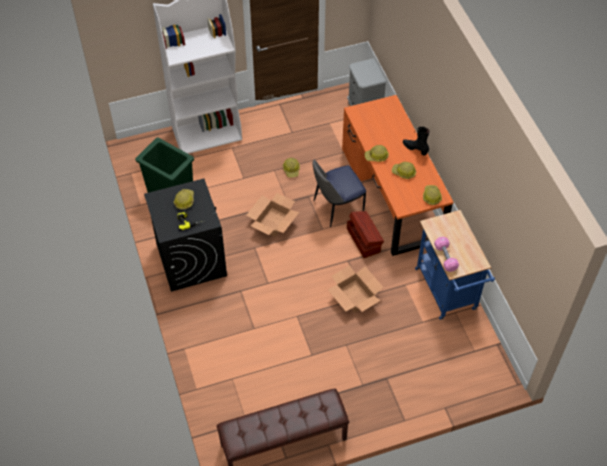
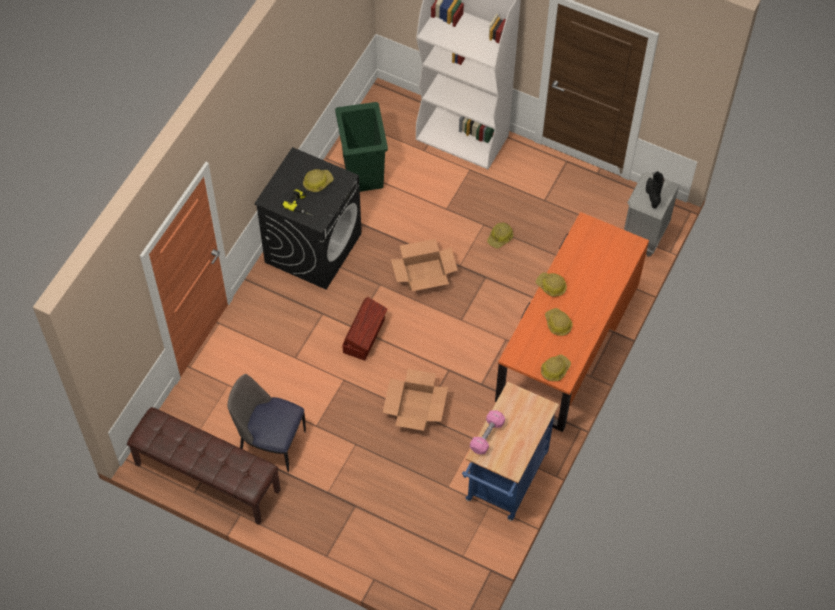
camera: 45 degrees right, 5 degrees up
(336, 207) = (498, 311): chair -> chair (270, 443)
(363, 239) = (487, 363): brown storage box -> brown storage box (365, 335)
(415, 149) = (598, 310): black boot -> black boot (652, 195)

